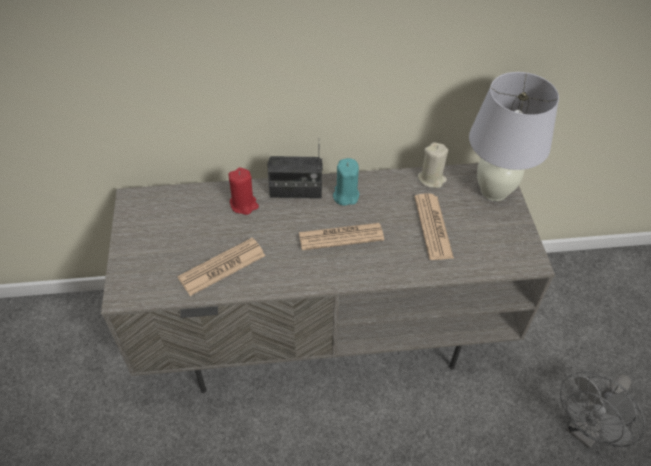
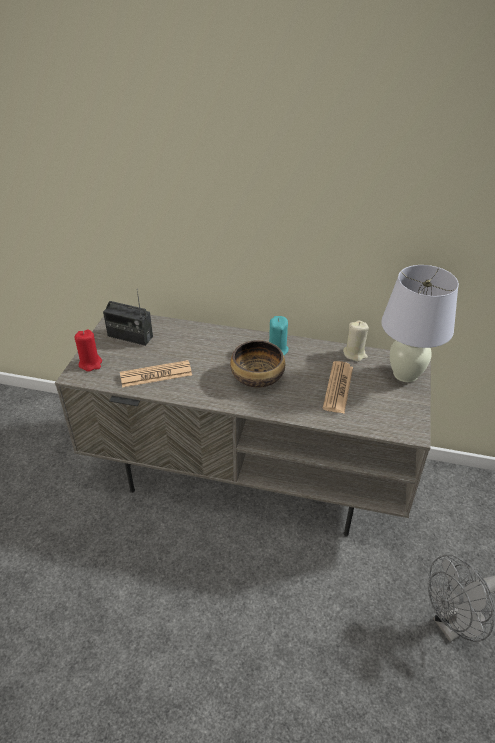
camera: 20 degrees right, 10 degrees down
(244, 204) = (194, 338): red candle -> red candle (90, 363)
(296, 191) = (239, 338): radio -> radio (130, 336)
(341, 237) = (258, 376): newspaper -> bowl

